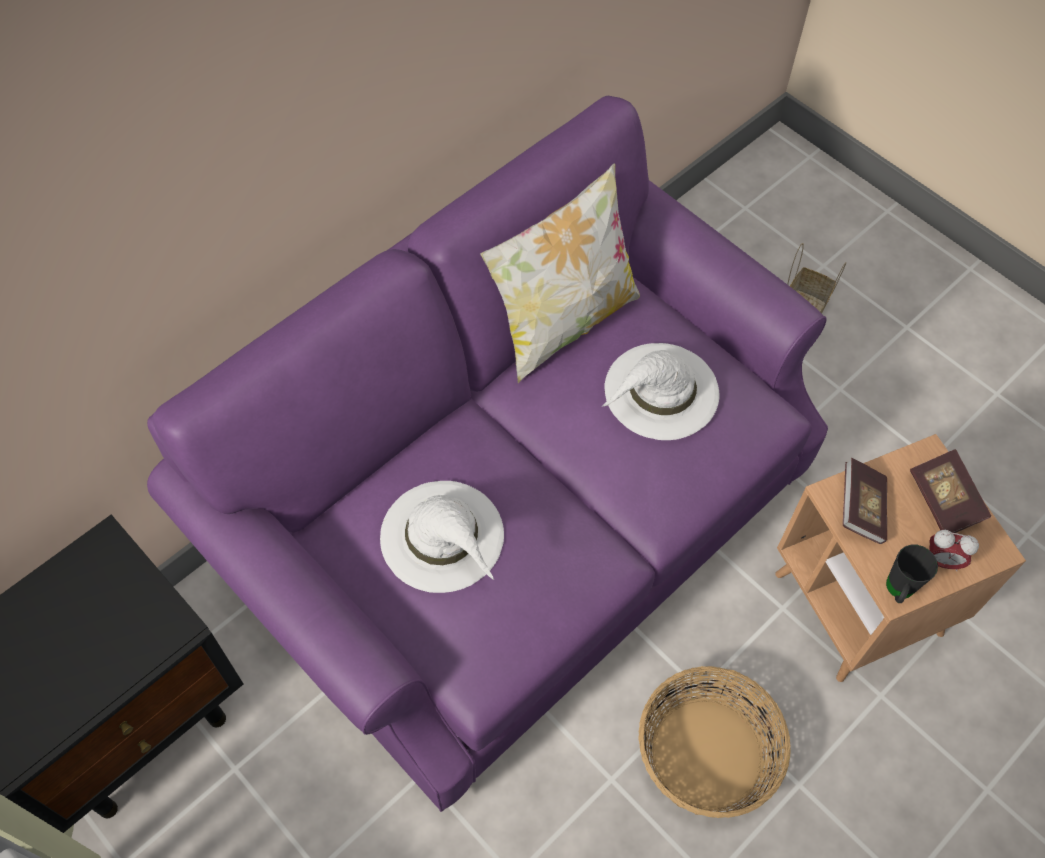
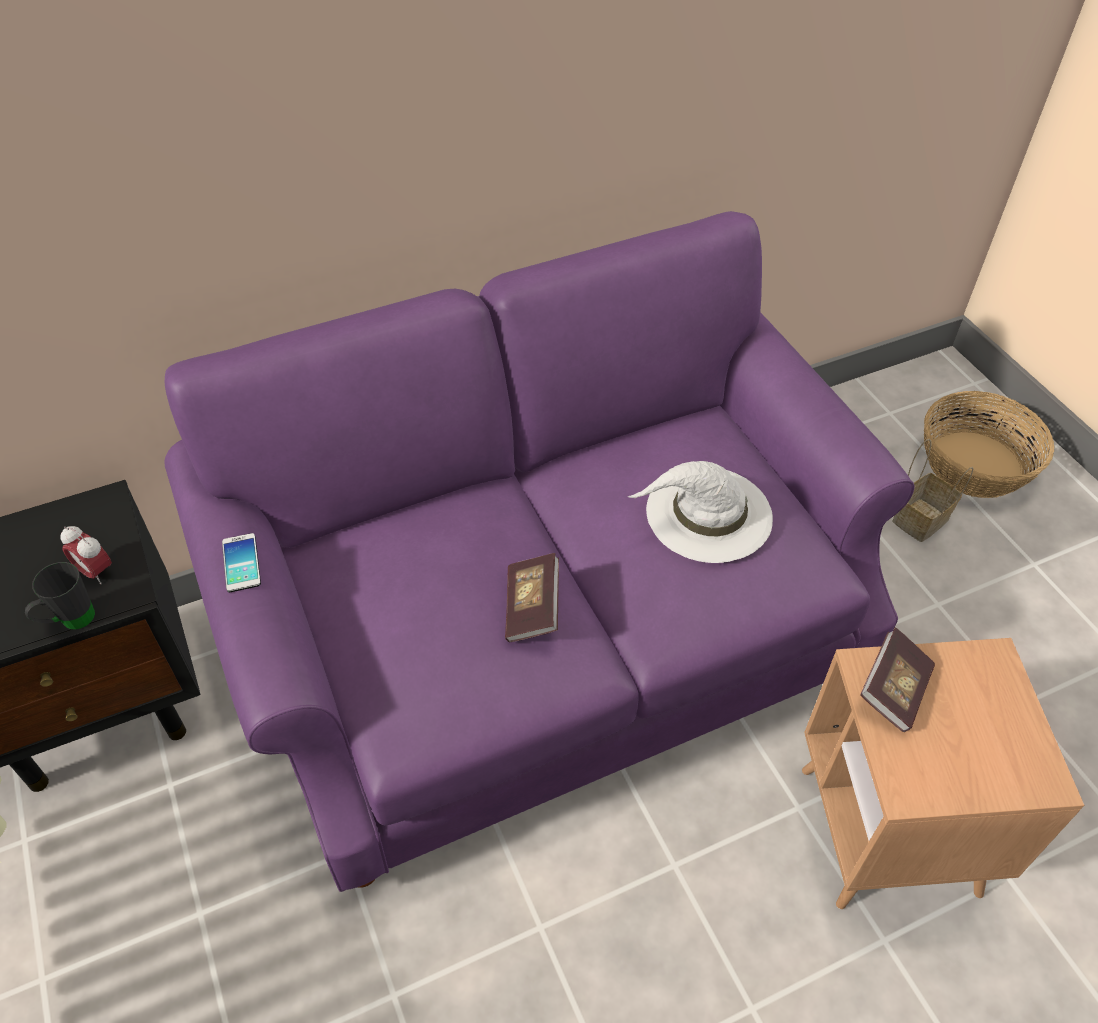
camera: 20 degrees right, 10 degrees down
(284, 572) = (241, 563): none -> phone
(443, 537) = (423, 587): white hat -> none
(563, 322) = (634, 431): pillow -> none
(706, 754) = (655, 937): basket -> basket (974, 465)
(897, 592) = (907, 791): black mug -> black mug (70, 622)
(941, 561) = (974, 774): alarm clock -> alarm clock (96, 572)
(944, 500) = (998, 709): book -> book (532, 608)

